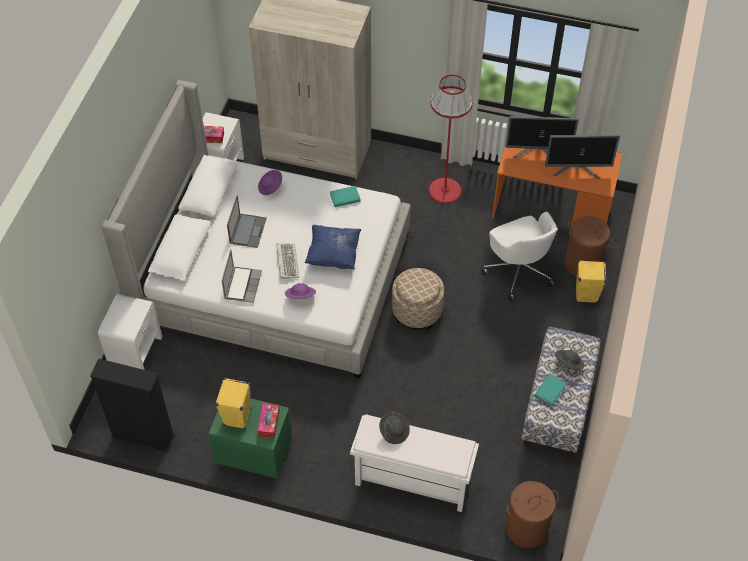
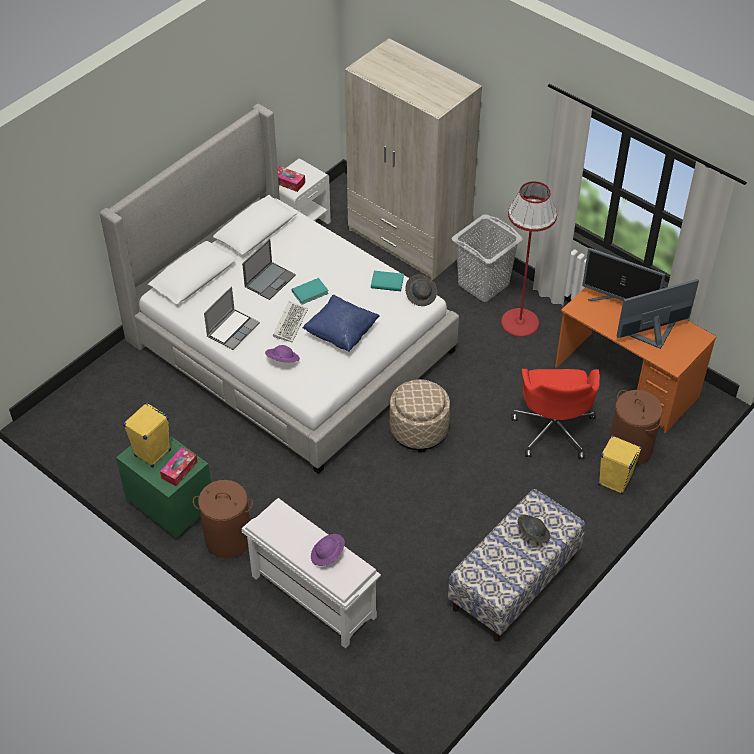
camera: 25 degrees right, 5 degrees down
(136, 351) = (116, 367): white nightstand -> none
(143, 436) = (75, 448): black bookcase -> none
(270, 187) = (318, 247): purple hat -> purple hat (327, 555)
(394, 431) = (297, 526): grey hat -> grey hat (421, 296)
(399, 168) = (484, 284): none -> grey laundry basket
(519, 270) = (553, 429): white office chair -> red office chair
(526, 528) = (404, 694): brown laundry basket -> brown laundry basket (228, 539)
(550, 391) = (495, 554): turquoise book -> turquoise book (310, 292)
(577, 170) = (652, 336): monitor -> monitor turned 135 degrees clockwise

